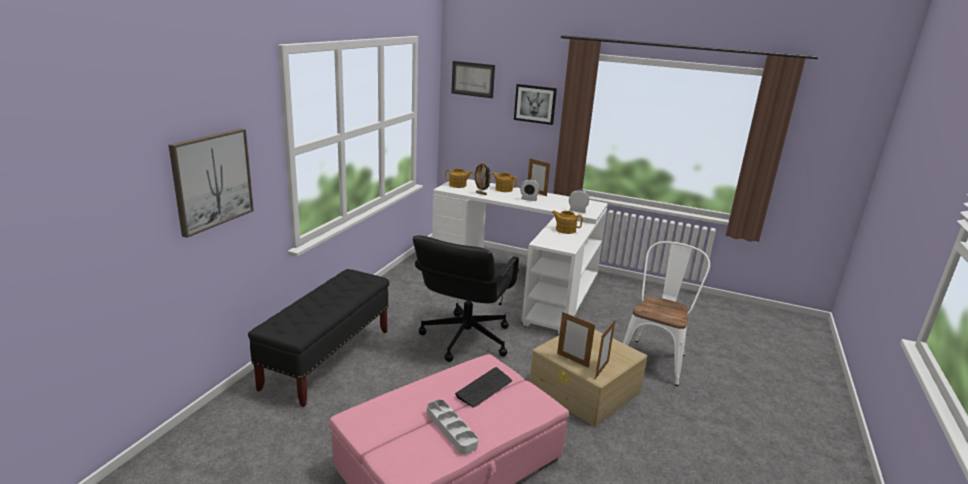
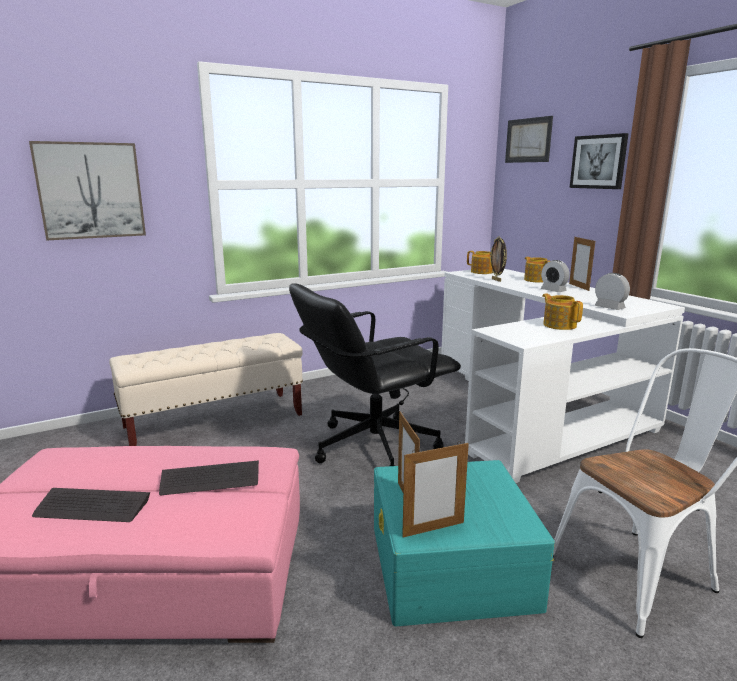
camera: 40 degrees right, 5 degrees down
(328, 359) = (215, 421): black bench -> beige bench
(451, 429) = (92, 507): grey tray -> keyboard
(585, 389) = (451, 566): beige storage box -> turquoise storage box

